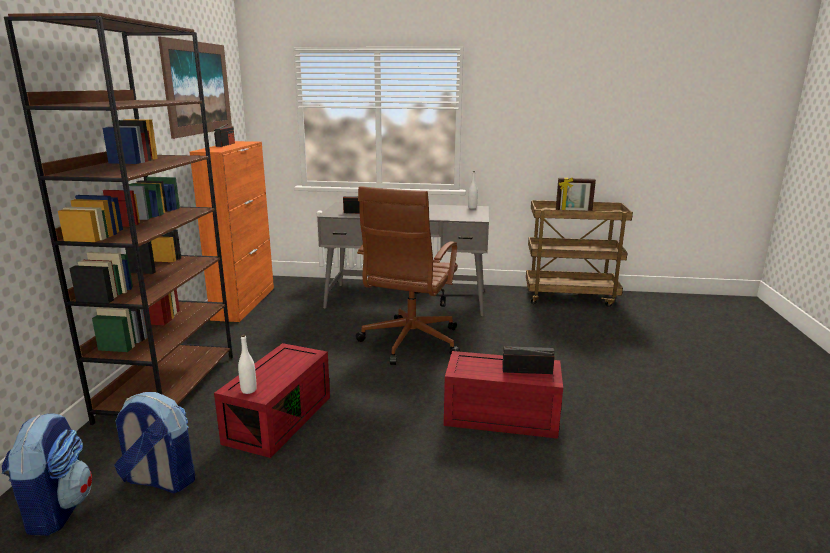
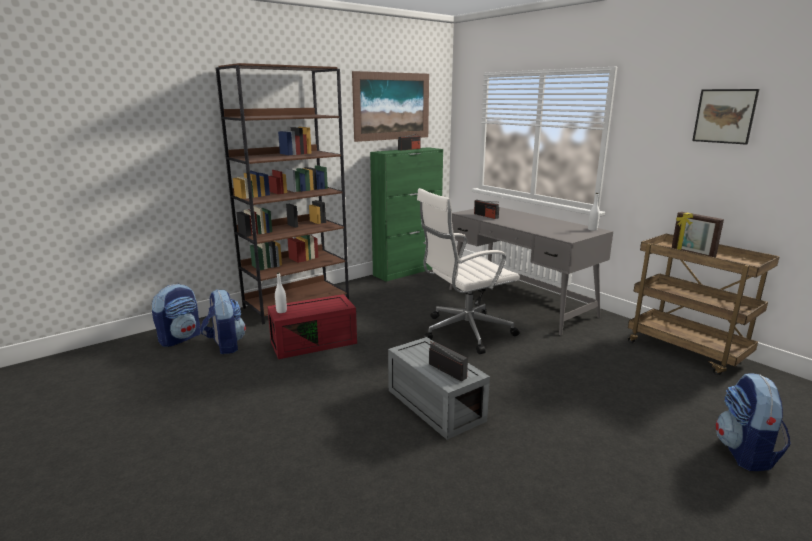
camera: 45 degrees right, 0 degrees up
(244, 303) = (408, 271): orange cabinet -> green cabinet
(409, 343) = (464, 332): brown office chair -> white office chair
(499, 417) = (433, 405): red storage box -> grey storage box
(567, 93) = (724, 116): none -> picture
(694, 350) = (745, 453): none -> backpack

